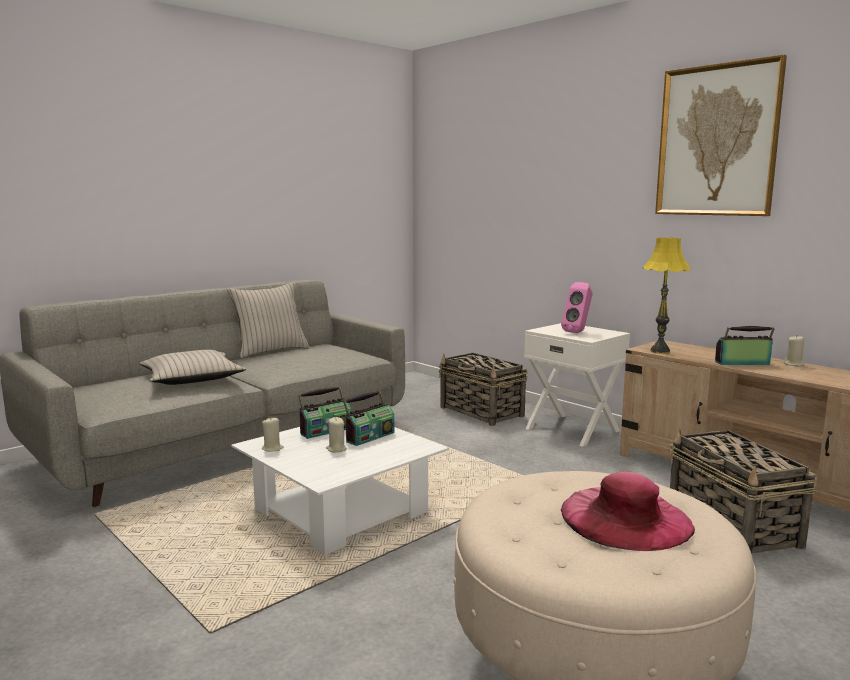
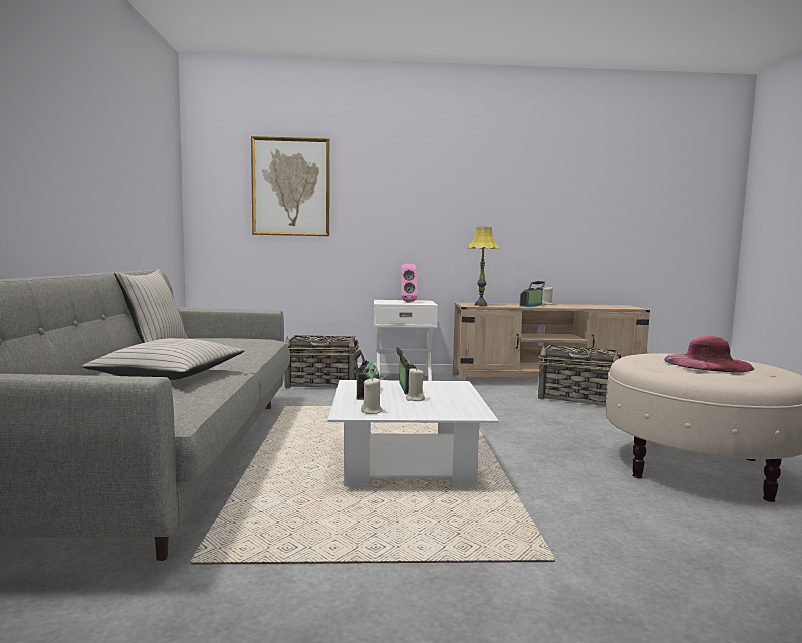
camera: 50 degrees left, 5 degrees down
(717, 141) = (485, 167): picture -> picture (291, 187)

